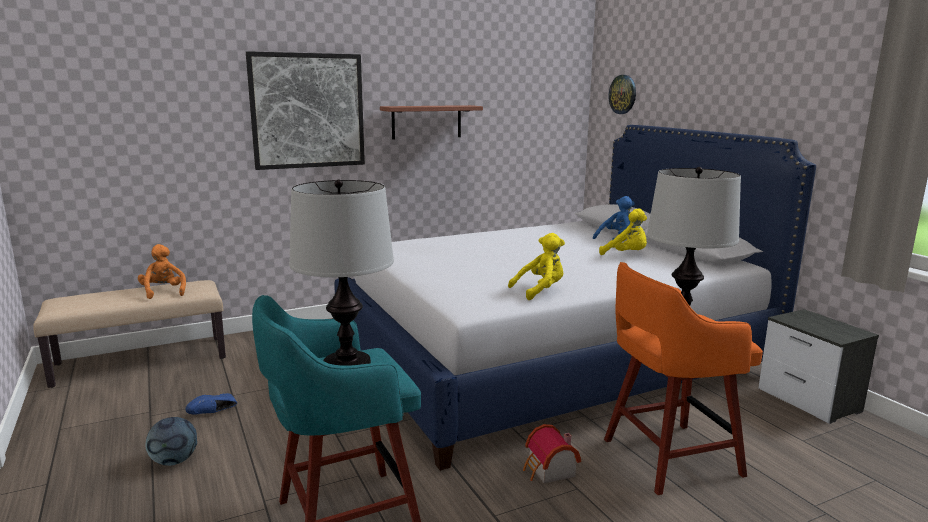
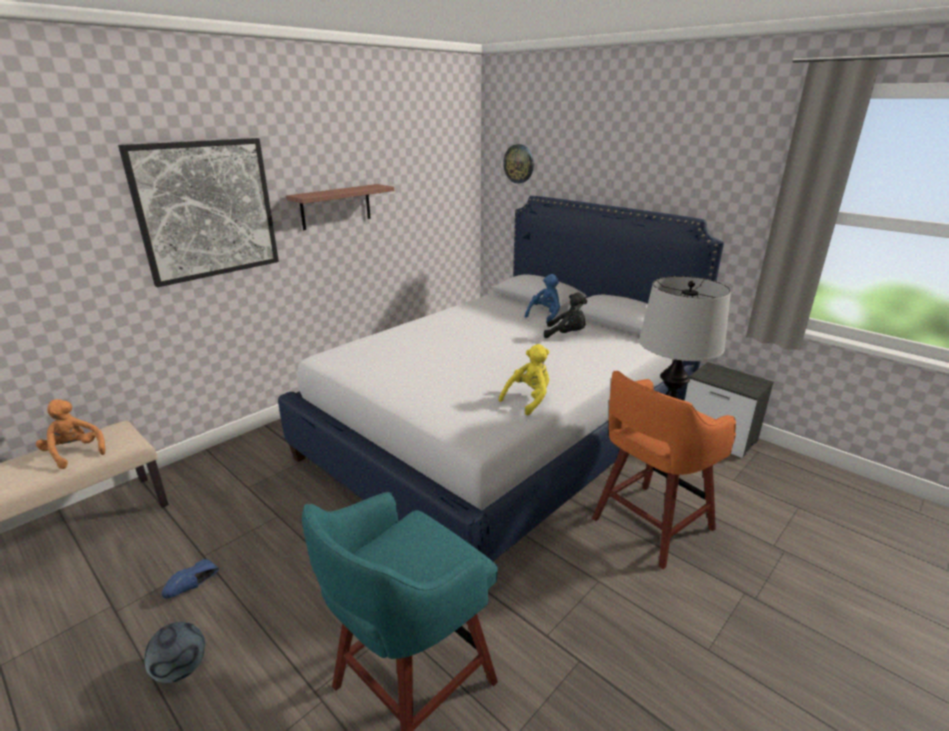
camera: 20 degrees left, 10 degrees up
(347, 364) = (408, 551): table lamp -> none
(549, 471) = (566, 568): toy house -> none
(626, 255) = (566, 334): yellow plush toy -> black plush toy

